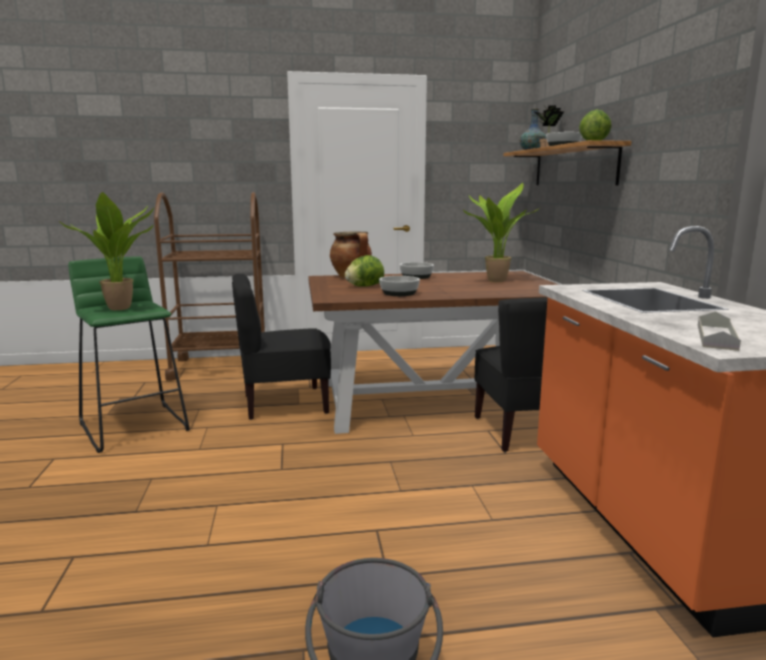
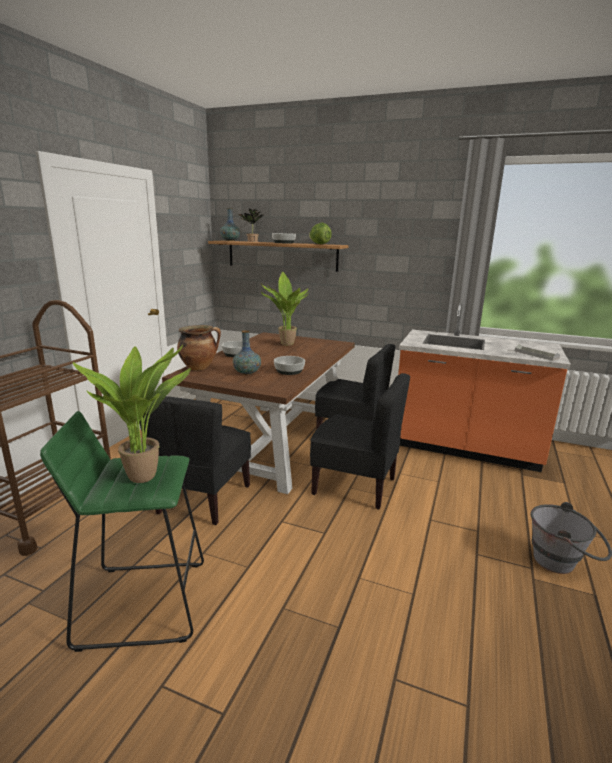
camera: 60 degrees left, 5 degrees up
(364, 286) = (247, 373): lettuce -> vase
(398, 463) = (355, 486): none -> black chair

